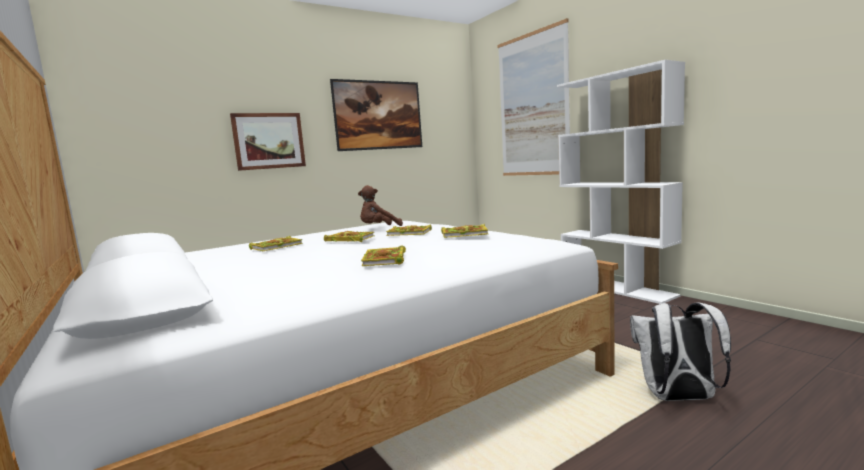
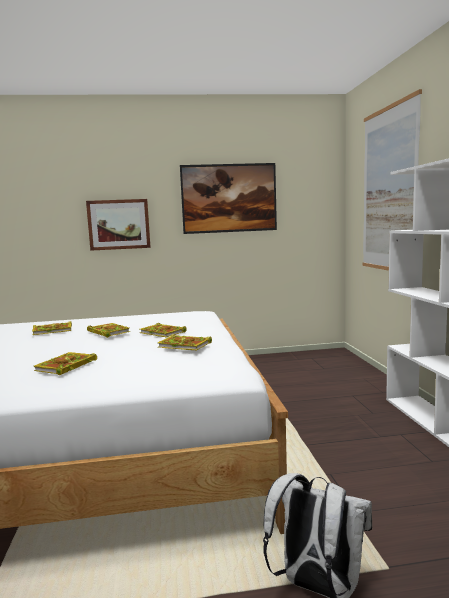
camera: 25 degrees right, 0 degrees up
(378, 228) = (160, 321): brown plush toy -> none

